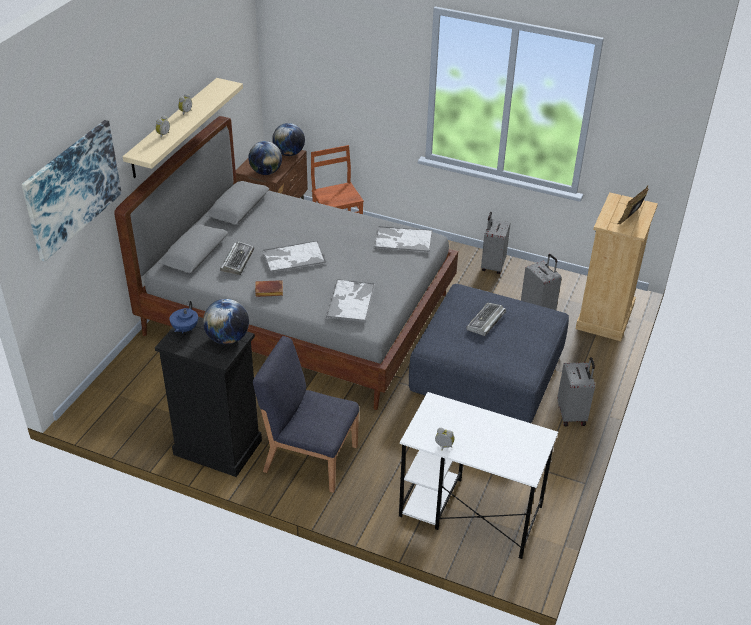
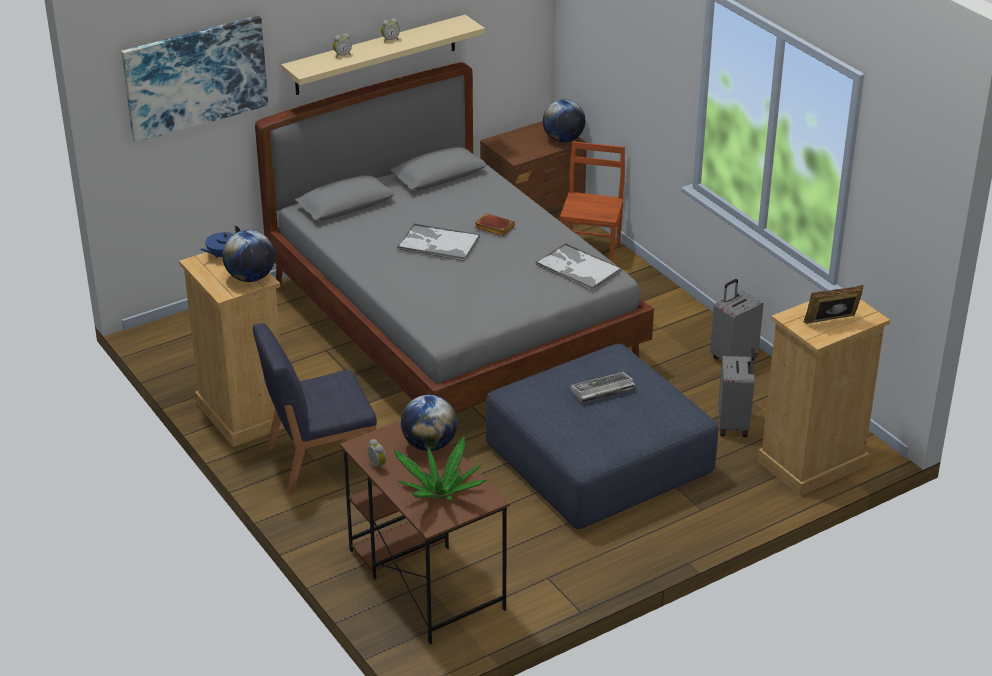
camera: 35 degrees right, 5 degrees down
(217, 447) = (242, 414): black dresser -> beige dresser
(237, 261) = (380, 226): keyboard -> none
(266, 172) = (515, 151): globe -> globe (429, 445)
(268, 291) = (377, 266): brown book -> brown book (493, 228)
(309, 457) = (319, 460): blue chair -> blue chair turned 75 degrees counterclockwise
(350, 301) = (448, 305): tray -> none
(469, 511) = (425, 578): white desk -> brown desk
(508, 447) = (440, 494): none -> potted plant
(572, 414) = (646, 542): grey suitcase -> none

